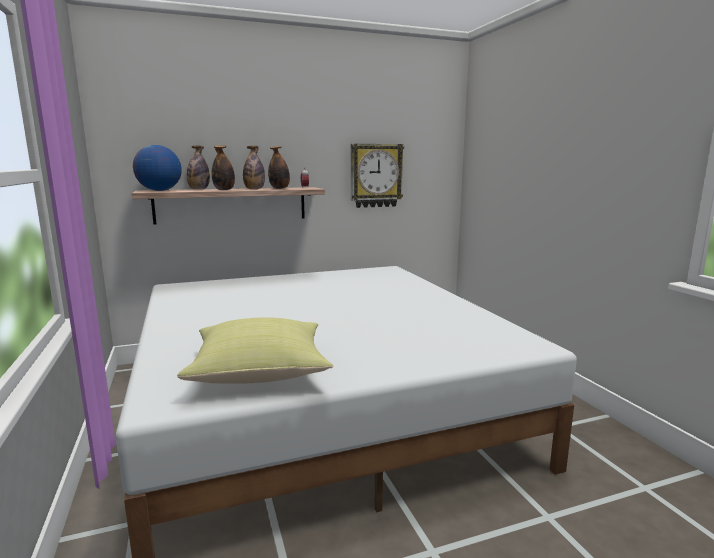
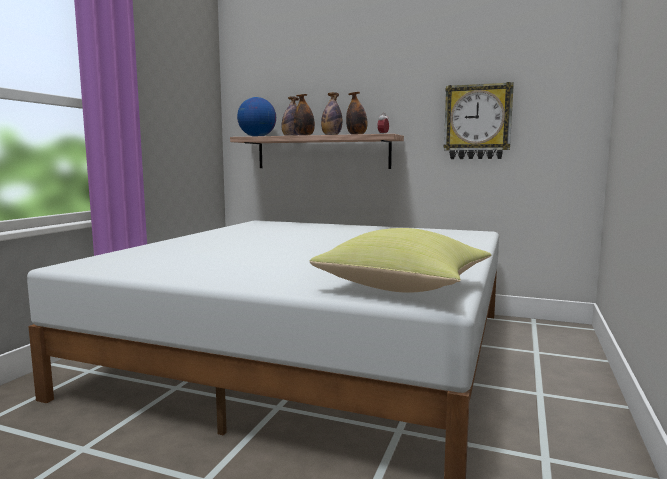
camera: 40 degrees right, 5 degrees down
(261, 372) = (161, 265): yellow pillow -> yellow pillow (405, 288)

